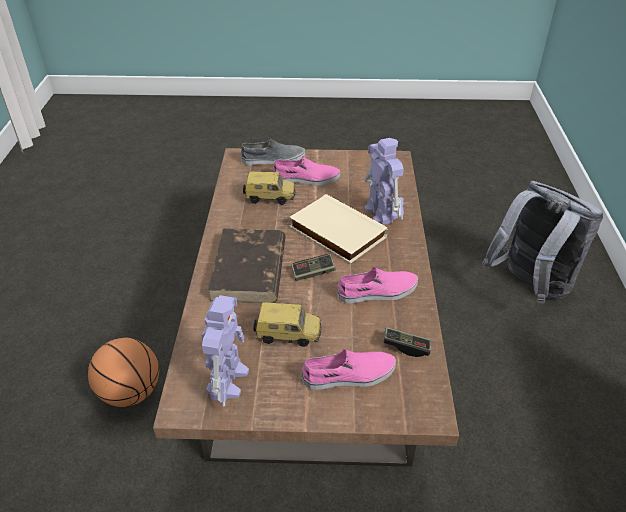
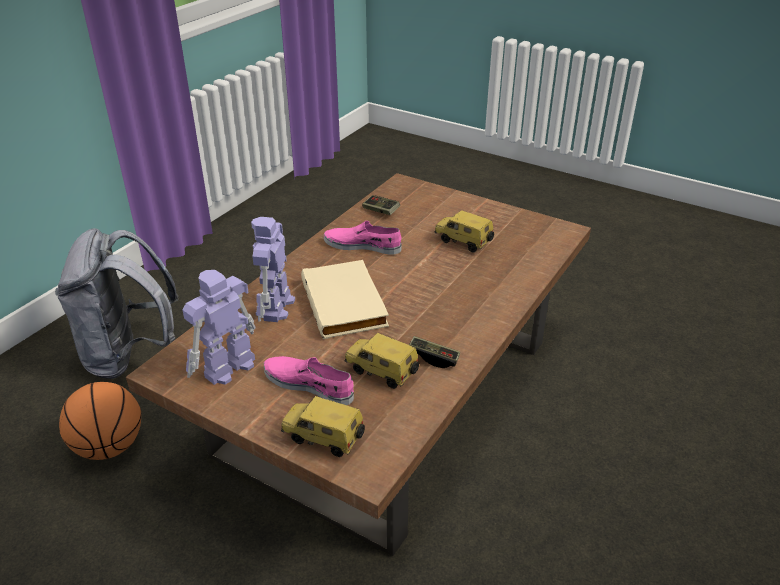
camera: 150 degrees left, 5 degrees down
(130, 392) = (599, 418): basketball -> basketball (109, 447)
(228, 379) = (526, 233): toy robot -> toy robot (227, 368)
(249, 270) = (463, 298): brown book -> none
(273, 159) = (322, 439): grey shoe -> toy car
(313, 273) = (404, 276): game controller -> game controller (433, 358)
(349, 375) = (436, 210): pink shoe -> none

